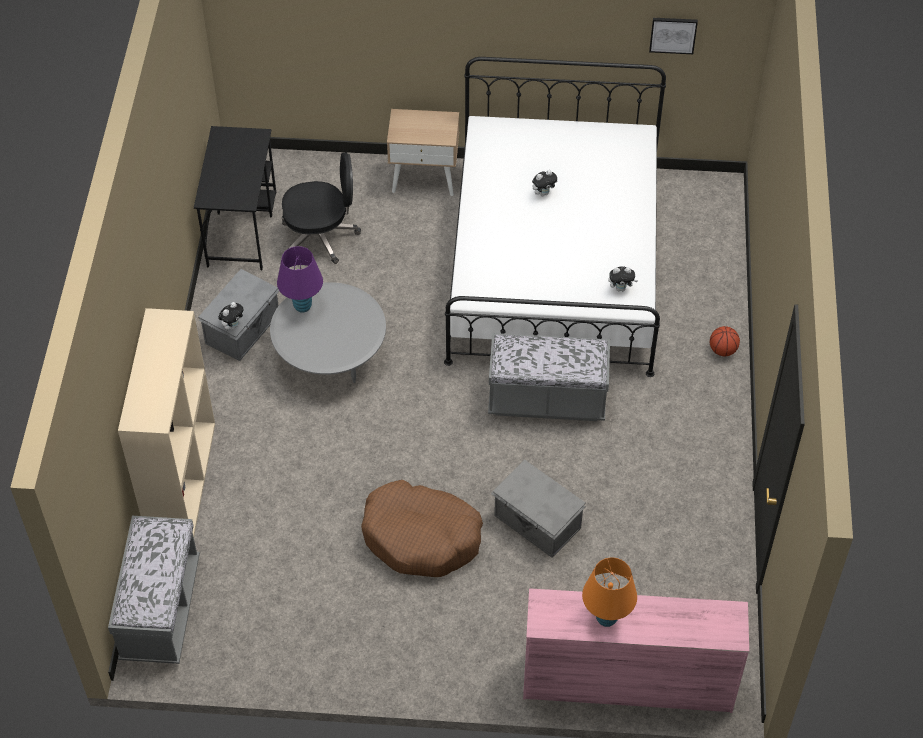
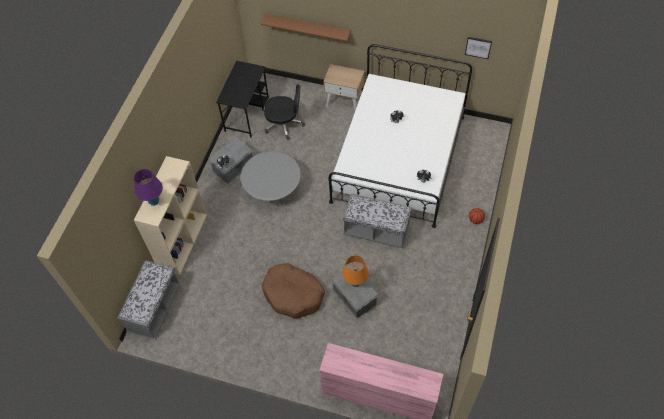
camera: 15 degrees right, 5 degrees up
(302, 306) = (260, 162): purple table lamp -> purple table lamp (154, 201)
(345, 43) = (308, 27): none -> brown shelf
(606, 618) = (364, 368): orange table lamp -> orange table lamp (355, 283)

